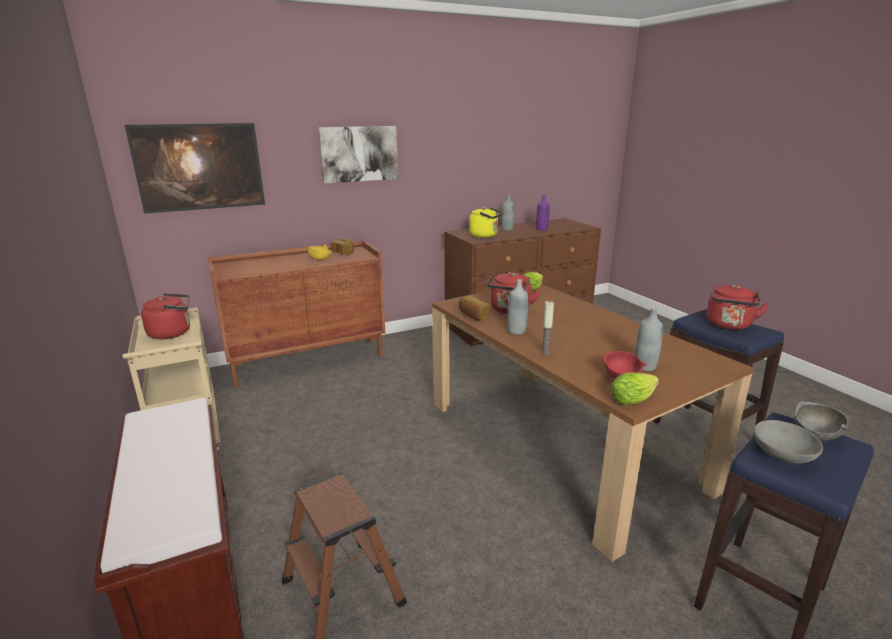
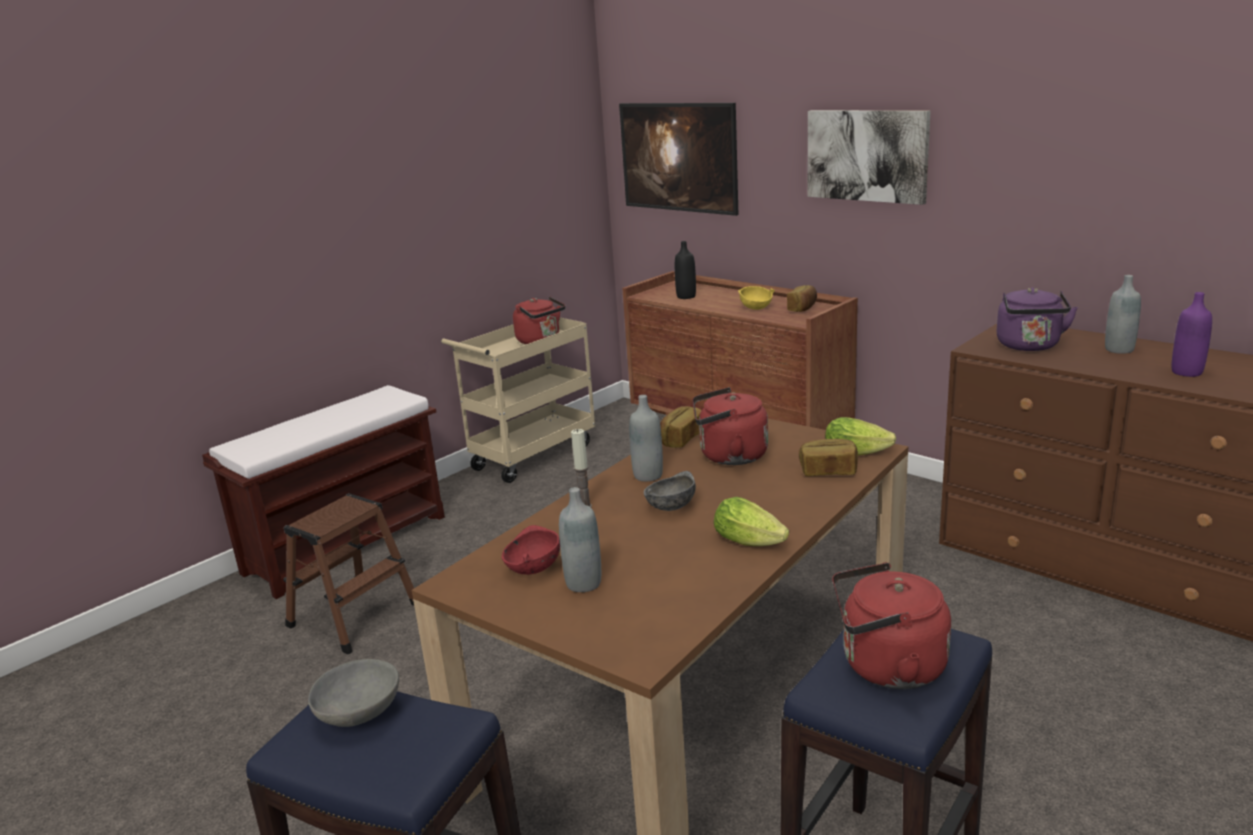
camera: 70 degrees right, 0 degrees up
(257, 267) = (686, 296): none -> black bottle
(485, 235) = (1029, 346): yellow kettle -> purple kettle
(548, 297) = (828, 471): none -> bread
(635, 398) = (470, 585): lettuce -> lettuce (752, 542)
(815, 435) = (422, 748): grey bowl -> grey bowl (670, 507)

